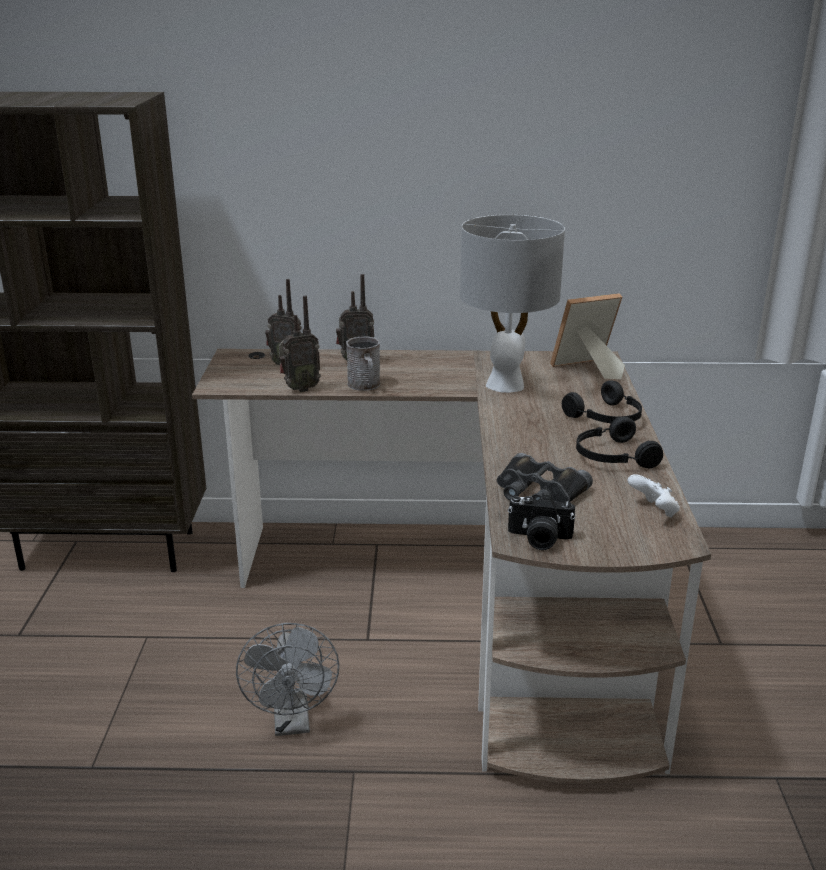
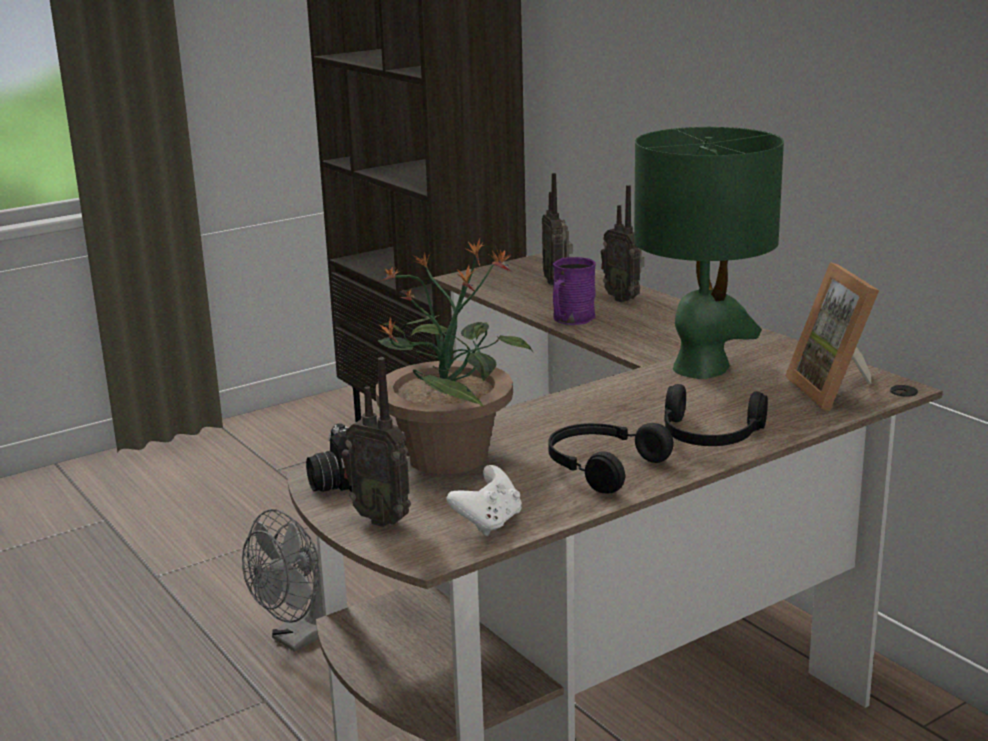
camera: 55 degrees right, 5 degrees down
(299, 389) = (513, 302): radio -> radio (383, 518)
(365, 386) = (570, 319): grey mug -> purple mug
(505, 384) = (701, 368): grey table lamp -> green table lamp
(538, 491) = (449, 455): black binoculars -> potted plant
(586, 369) = (837, 391): picture frame -> picture frame turned 135 degrees counterclockwise

